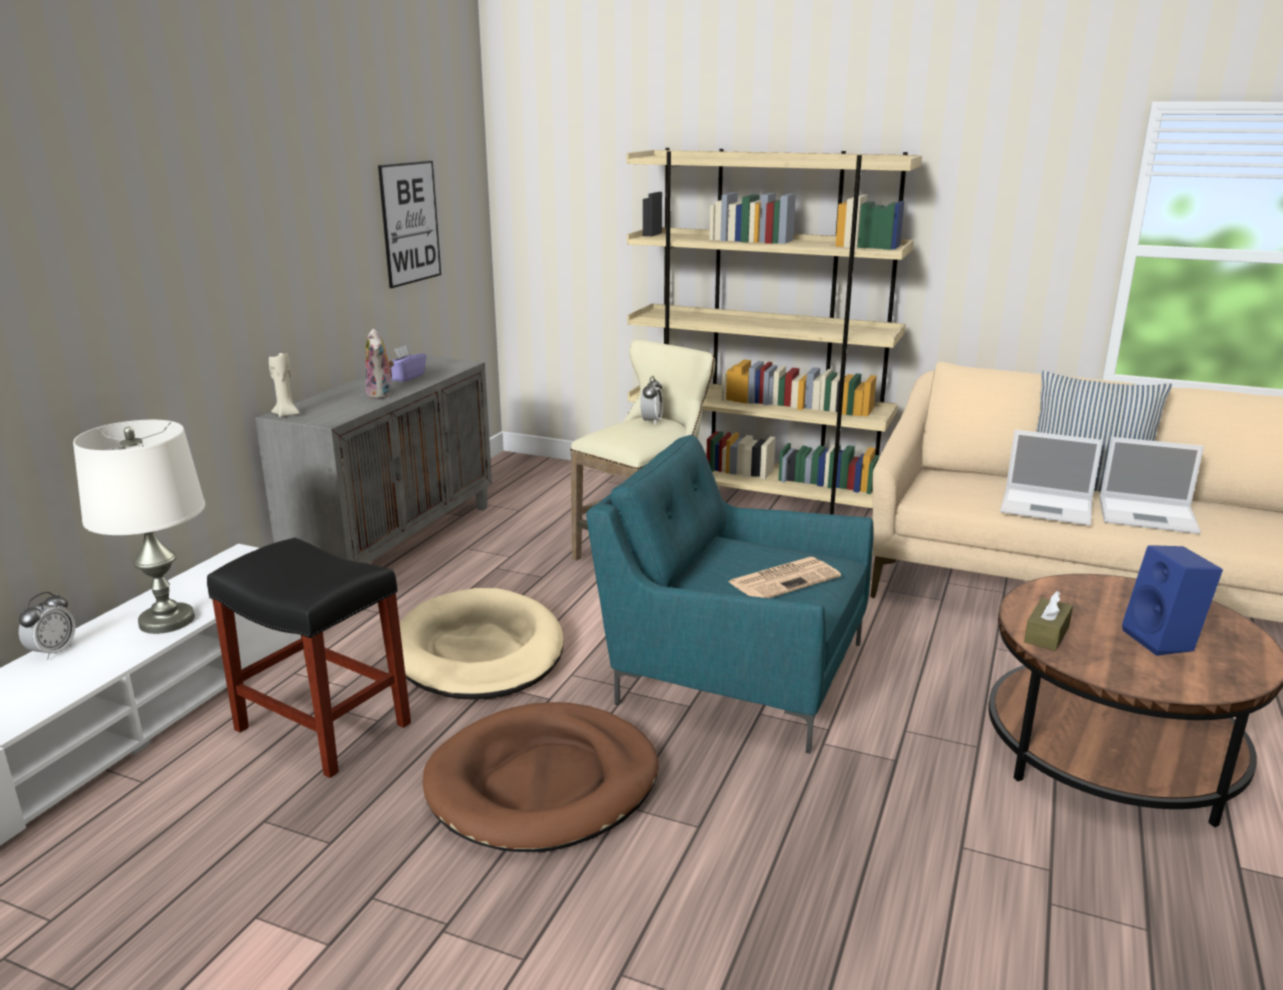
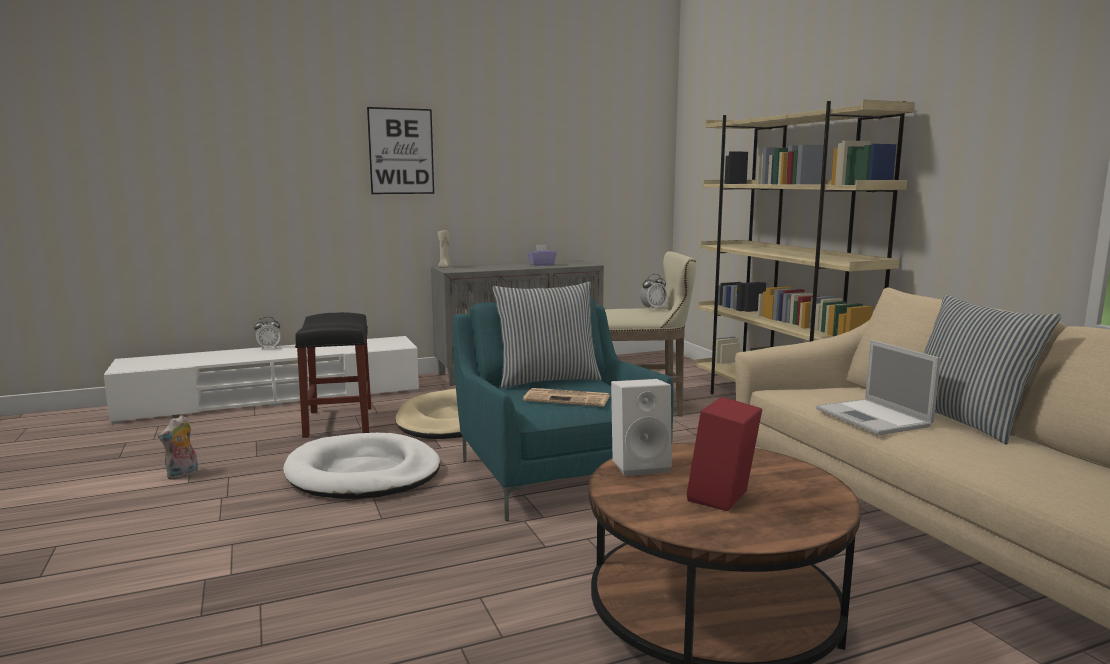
camera: 45 degrees right, 10 degrees down
(166, 621) = (319, 350): white table lamp -> none
(381, 395) = (506, 268): plush toy -> plush toy (183, 475)
(410, 223) = (586, 173): picture -> picture (401, 151)
(543, 783) = (363, 473): brown dog bed -> white dog bed
(699, 560) = (547, 380): none -> pillow
(1046, 634) = (641, 465): brown tissue box -> white speaker
(1149, 515) = (970, 447): laptop -> none
(1163, 641) = (723, 499): blue speaker -> red speaker

